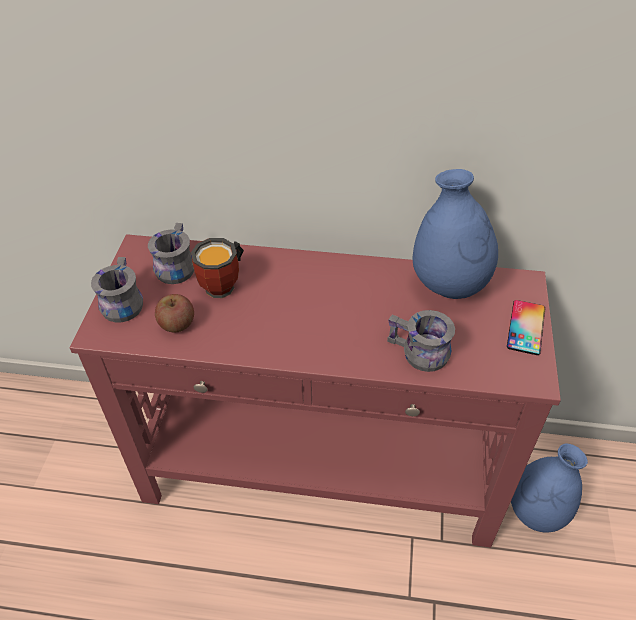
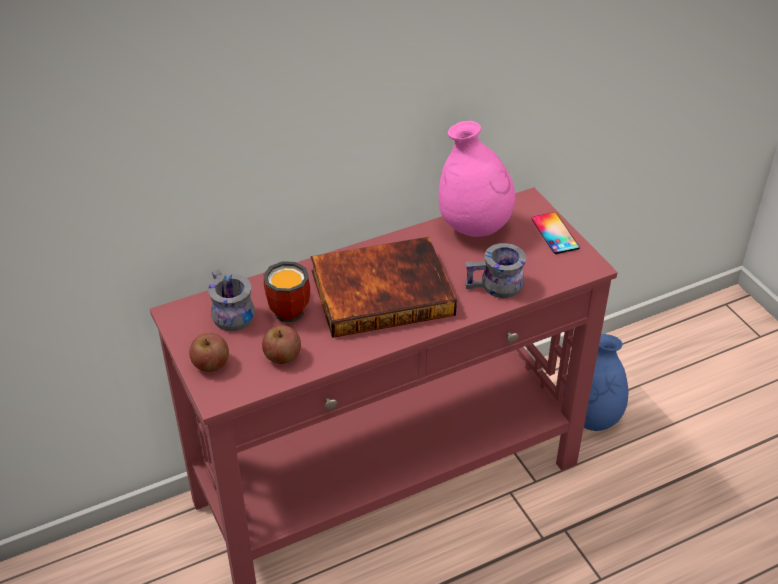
camera: 35 degrees left, 5 degrees down
(120, 302) = (211, 364): grey mug -> apple
(312, 306) = (382, 290): none -> book
(449, 285) = (474, 228): blue vase -> pink vase

